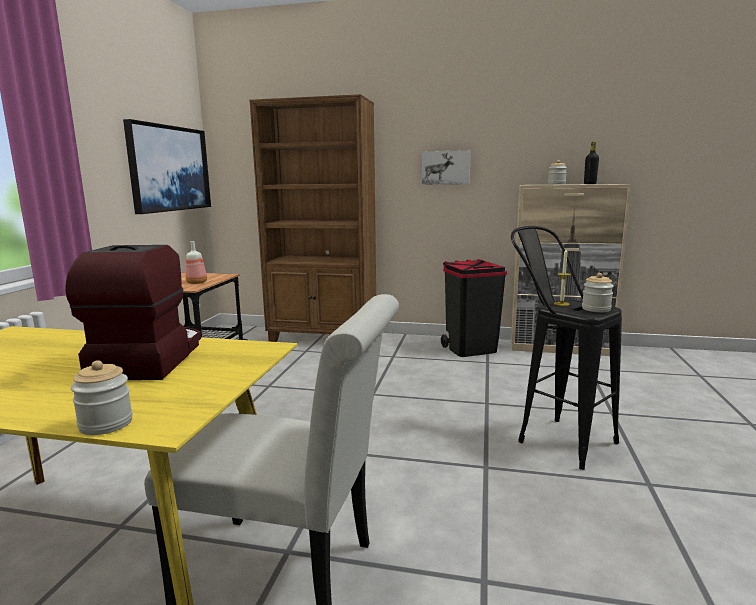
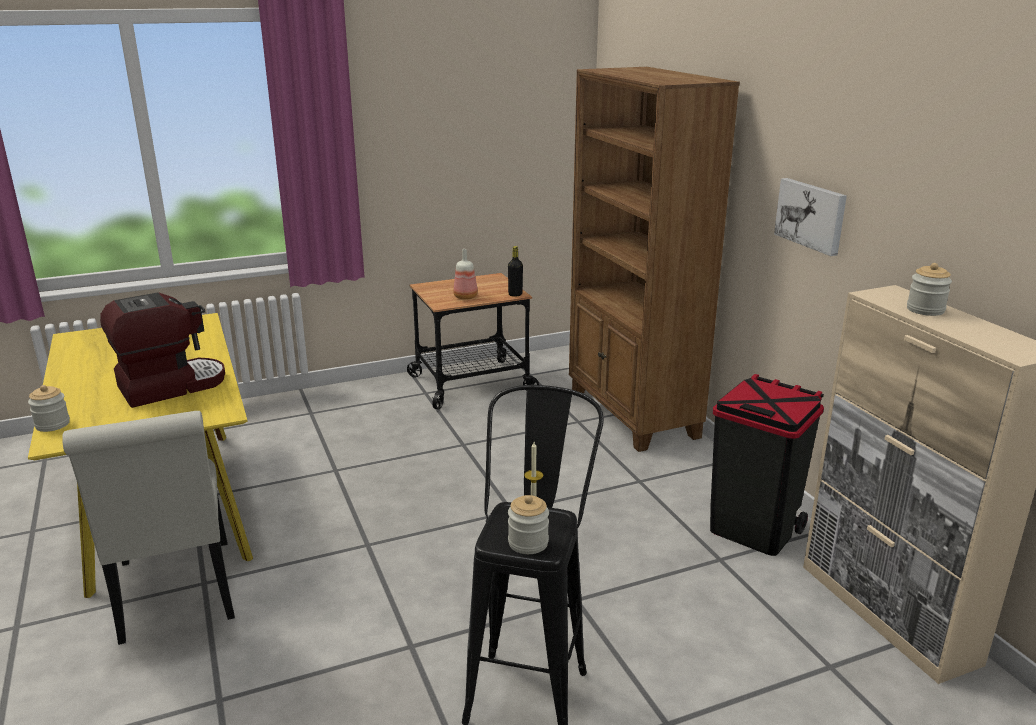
camera: 55 degrees right, 10 degrees up
(169, 168) = (513, 143): picture -> none
(590, 184) = (985, 332): black bottle -> black bottle (515, 294)

